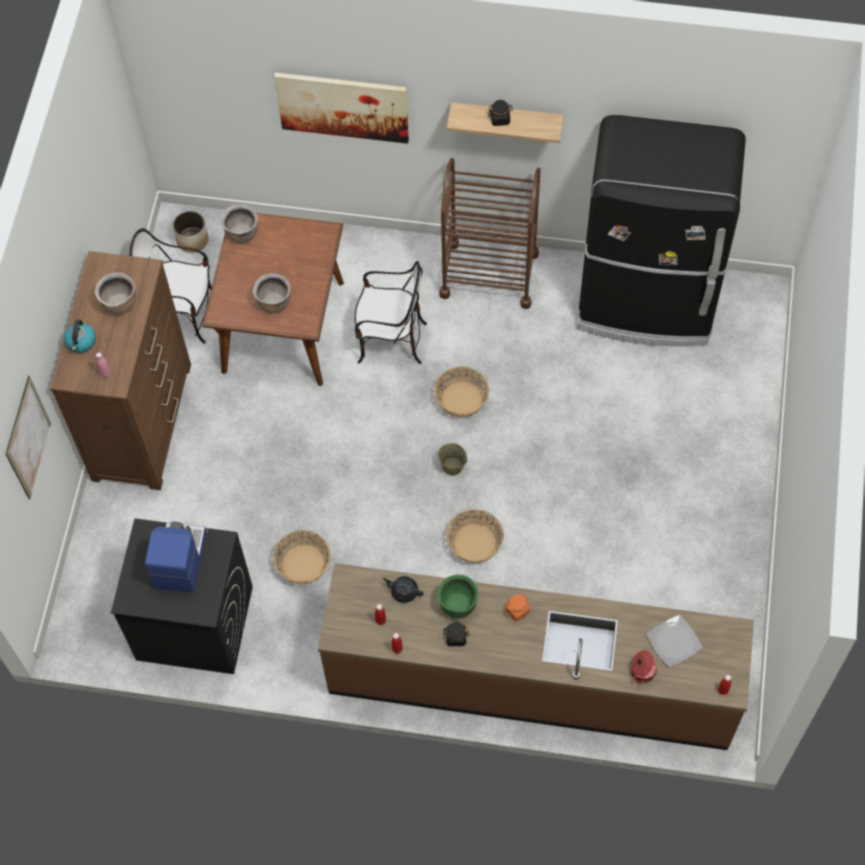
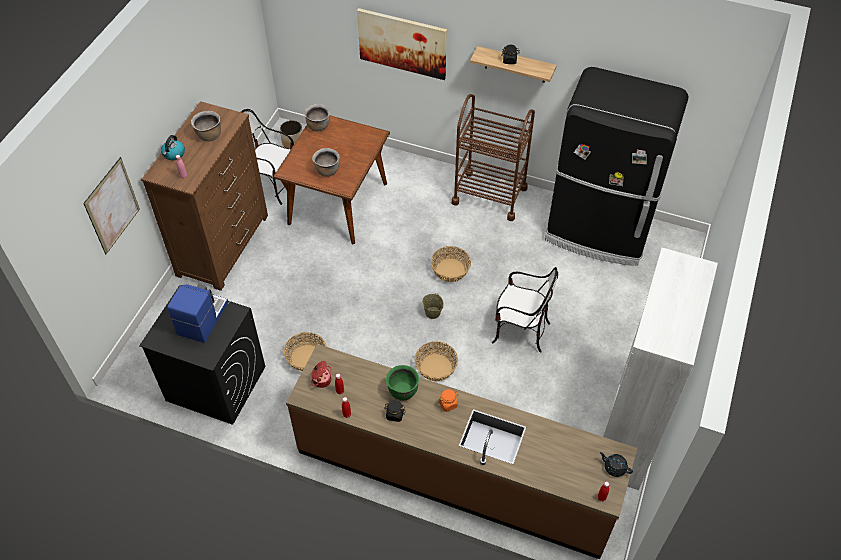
camera: 10 degrees right, 10 degrees down
(390, 341) = (410, 225): chair -> chair (520, 331)
(404, 591) = (363, 373): black teapot -> black teapot (614, 467)
(642, 671) = (537, 469): cooking pot -> cooking pot (321, 379)
(674, 641) = (568, 451): plate -> none
(733, 587) = (626, 436): none -> white bookcase

